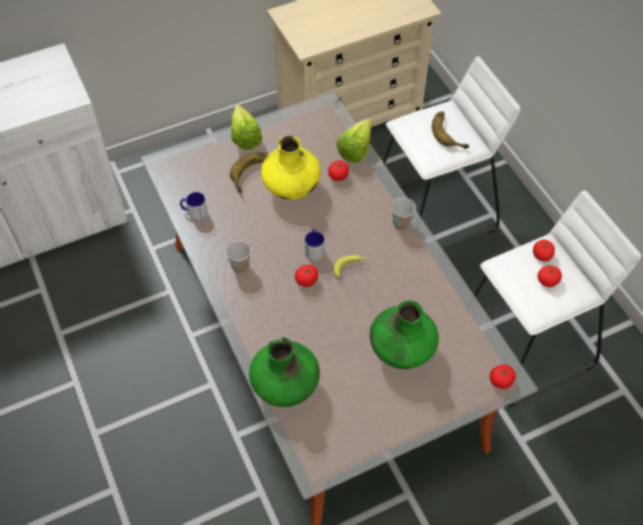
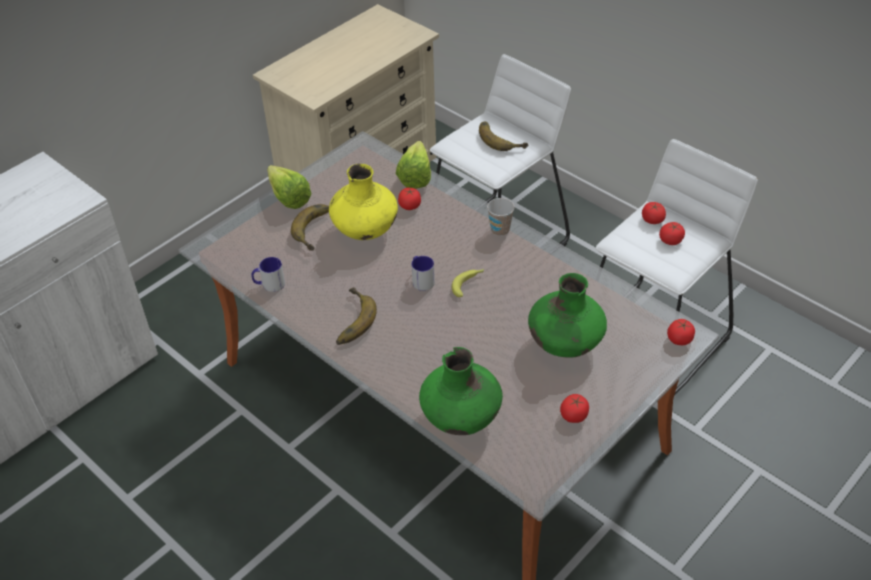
camera: 20 degrees left, 10 degrees down
(240, 266) = (349, 320): cup -> banana
(306, 280) = (429, 311): tomato -> tomato (574, 415)

